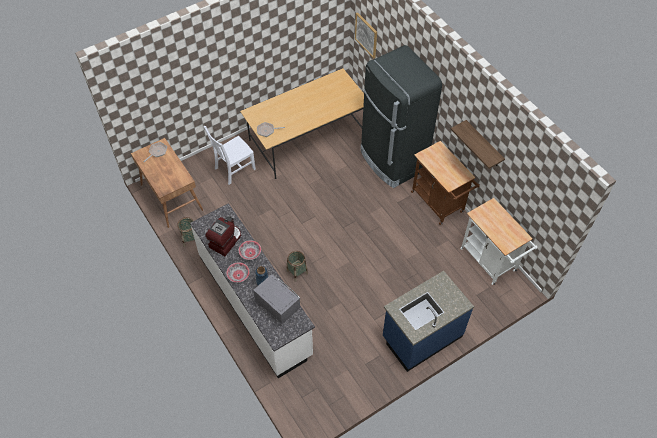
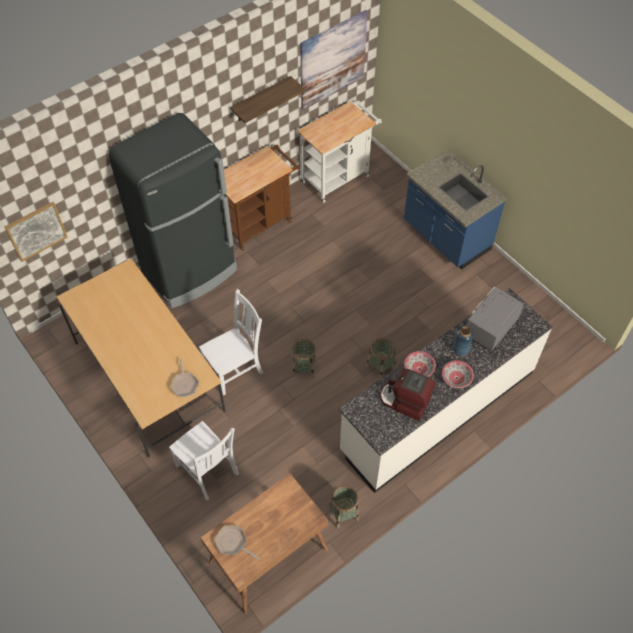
camera: 95 degrees left, 0 degrees up
(302, 224) = (304, 368): none -> basket
(307, 185) = (235, 369): none -> white chair
(533, 193) = (332, 60): none -> picture

